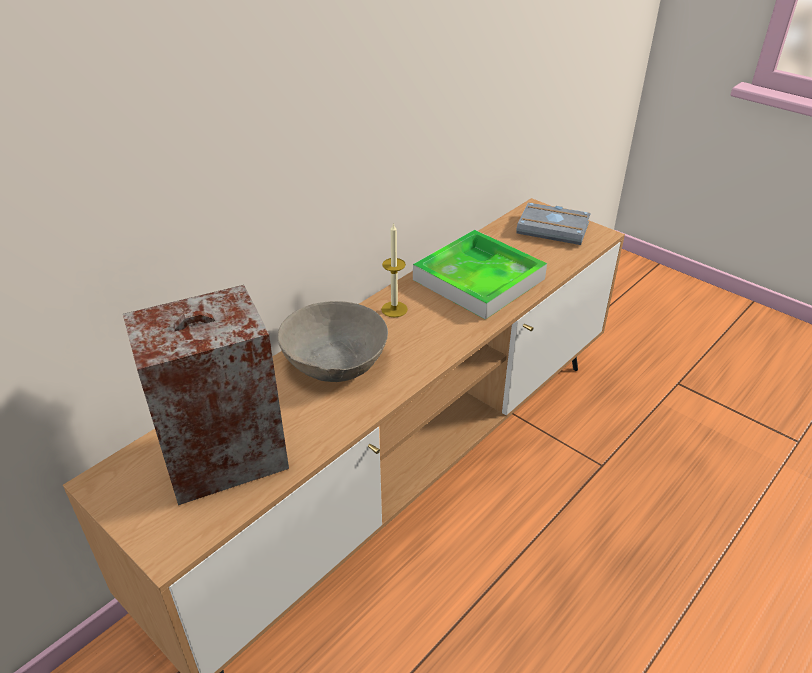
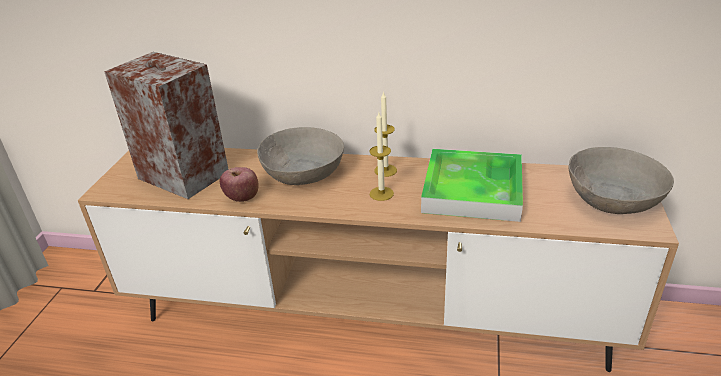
camera: 60 degrees right, 5 degrees down
(336, 422) = (242, 198): none -> apple
(432, 327) = (381, 193): none -> candle
(554, 228) = (614, 198): grey book -> grey bowl

